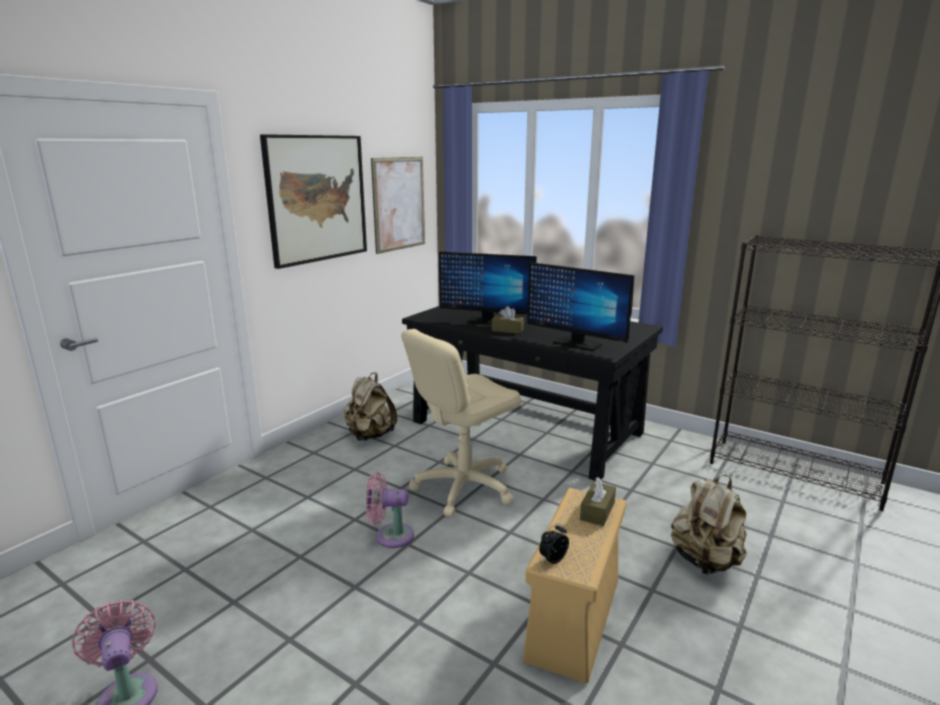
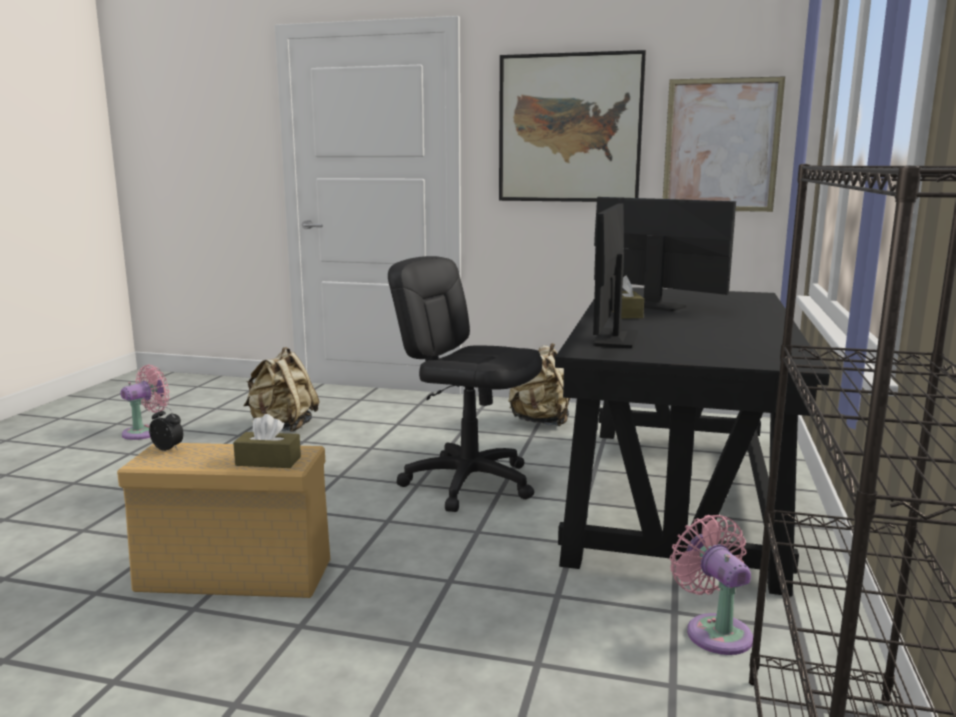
camera: 70 degrees right, 5 degrees down
(390, 536) = (350, 466): pink fan -> pink fan (715, 631)
(463, 487) = (469, 483): beige office chair -> black office chair
(487, 321) = (652, 305): monitor -> monitor turned 135 degrees clockwise
(705, 561) = (386, 673): beige backpack -> beige backpack (283, 427)

